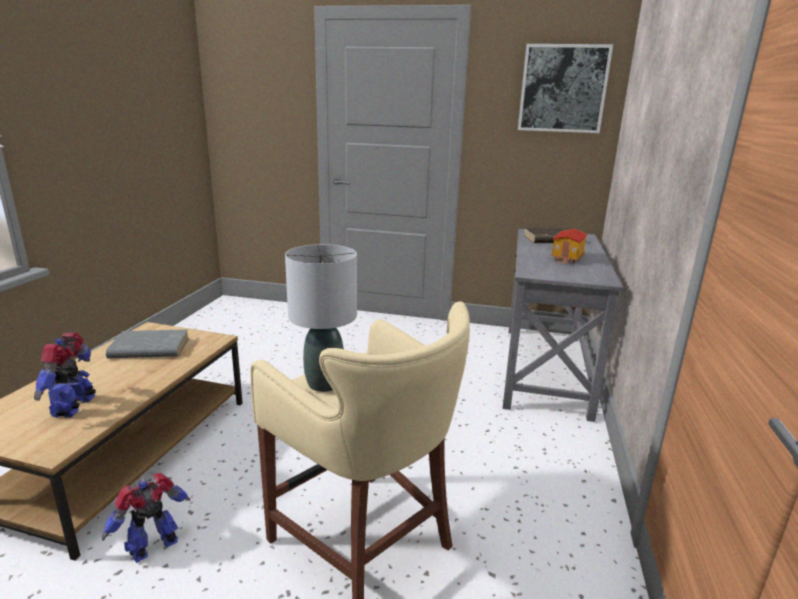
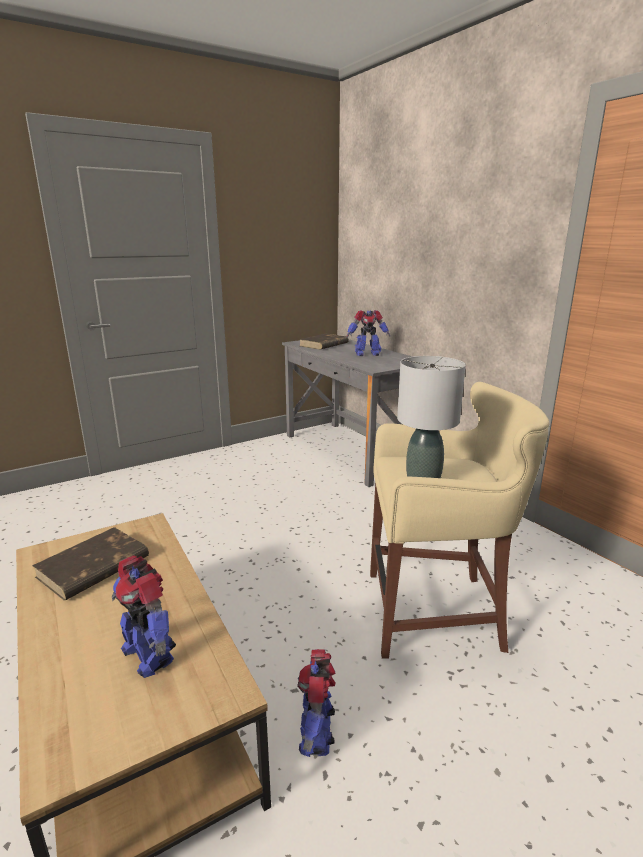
camera: 45 degrees left, 0 degrees up
(149, 348) = (93, 567): grey book -> brown book
(563, 89) = (296, 215): picture -> none
(568, 258) = (366, 354): toy house -> toy robot

